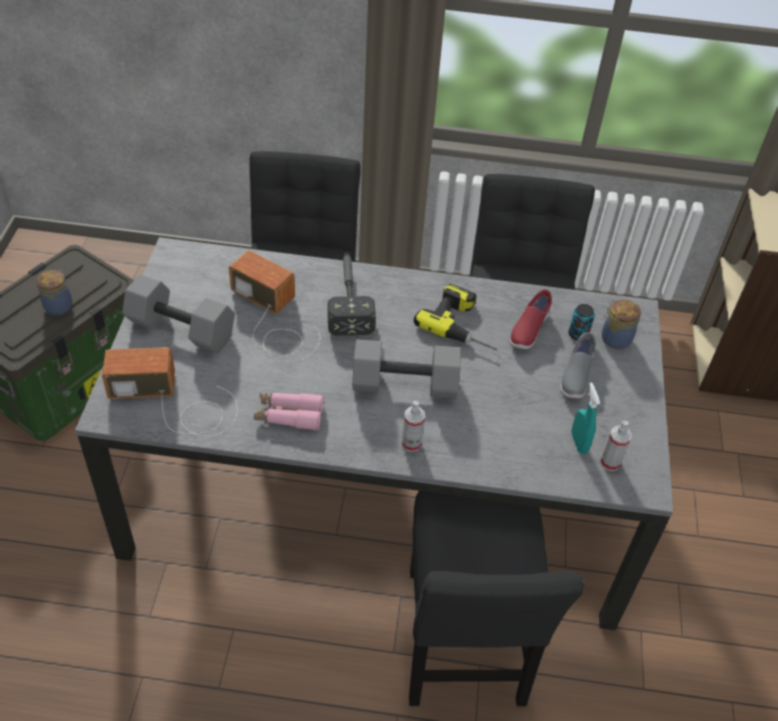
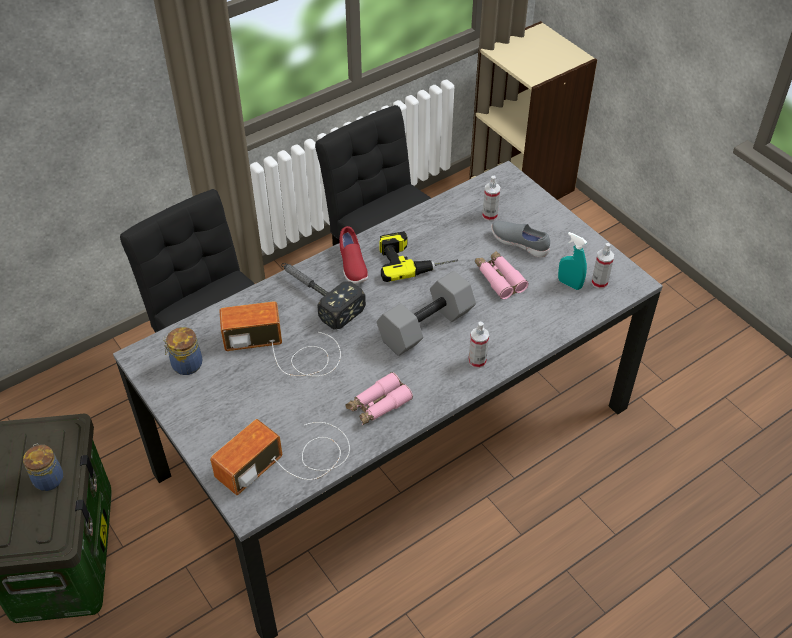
camera: 40 degrees left, 0 degrees up
(183, 328) = (224, 405): grey dumbbell -> none
(463, 645) = (556, 492): black chair -> none
(518, 392) = (499, 278): none -> pink binoculars
(528, 330) = (458, 234): red shoe -> red shoe (352, 266)
(575, 376) = (519, 244): grey shoe -> grey shoe turned 150 degrees clockwise
(578, 334) = (489, 215): can -> spray bottle
(615, 338) = (513, 202): jar -> jar (185, 364)

